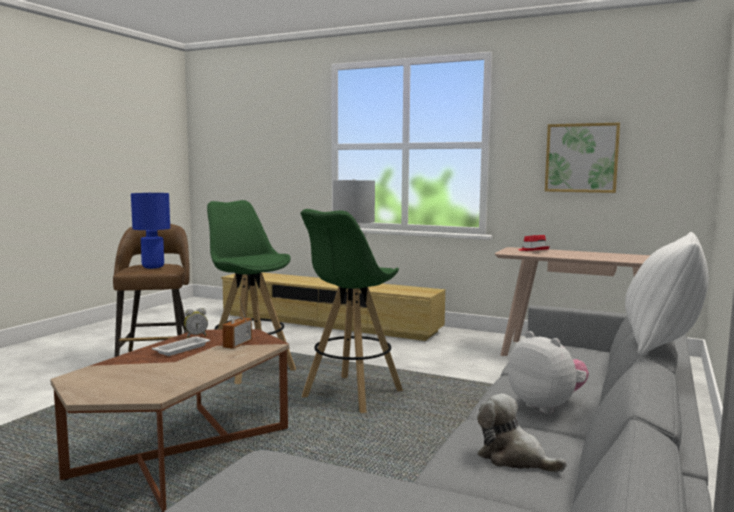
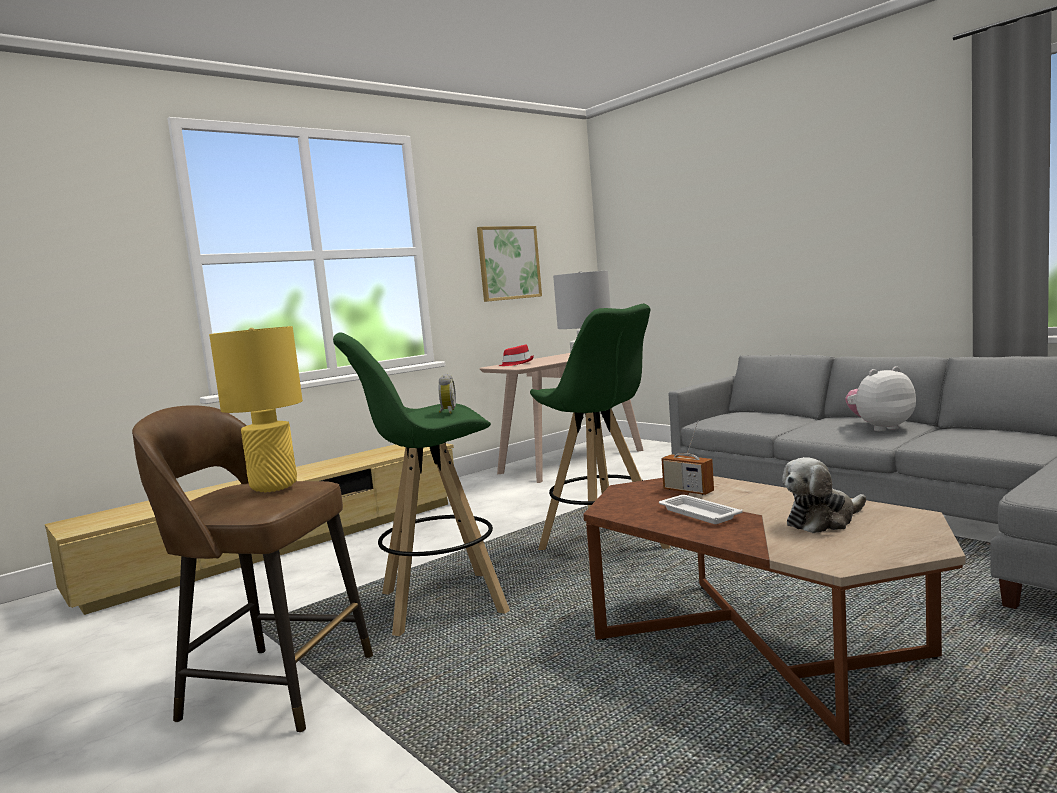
camera: 65 degrees left, 0 degrees up
(152, 268) = (274, 489): blue table lamp -> yellow table lamp
(196, 336) = (627, 510): alarm clock -> alarm clock (447, 412)
(514, 458) = (996, 438): plush toy -> plush toy (823, 521)
(661, 342) = (906, 356): white pillow -> none

